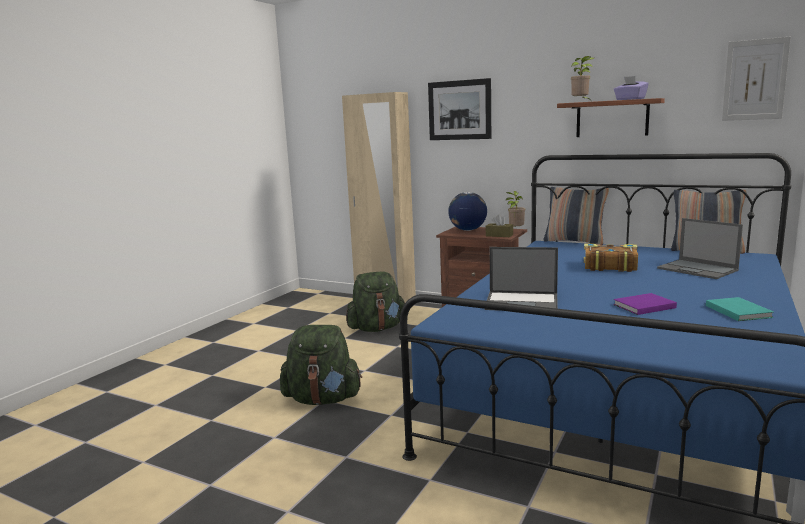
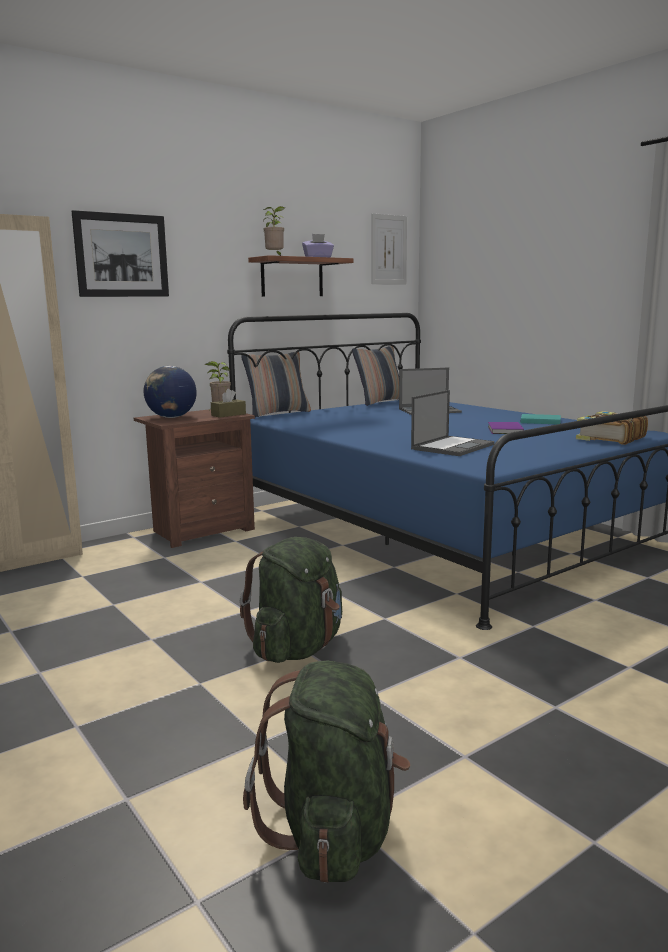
camera: 65 degrees left, 0 degrees up
(377, 328) = (119, 581): green backpack -> green backpack (334, 832)
(609, 266) = (381, 419): book -> book (609, 438)

